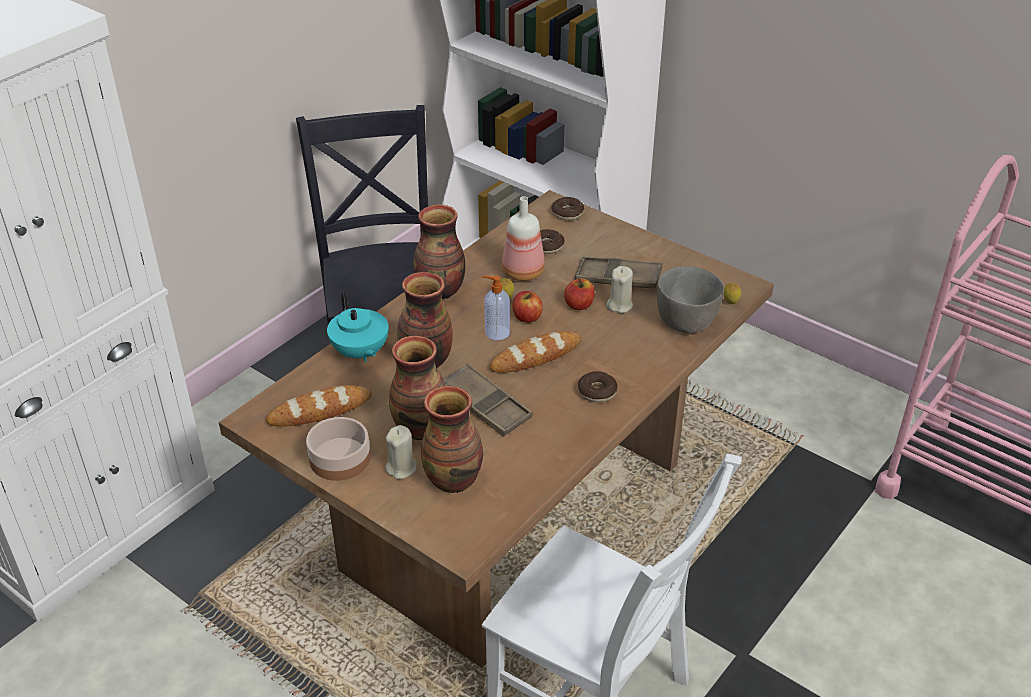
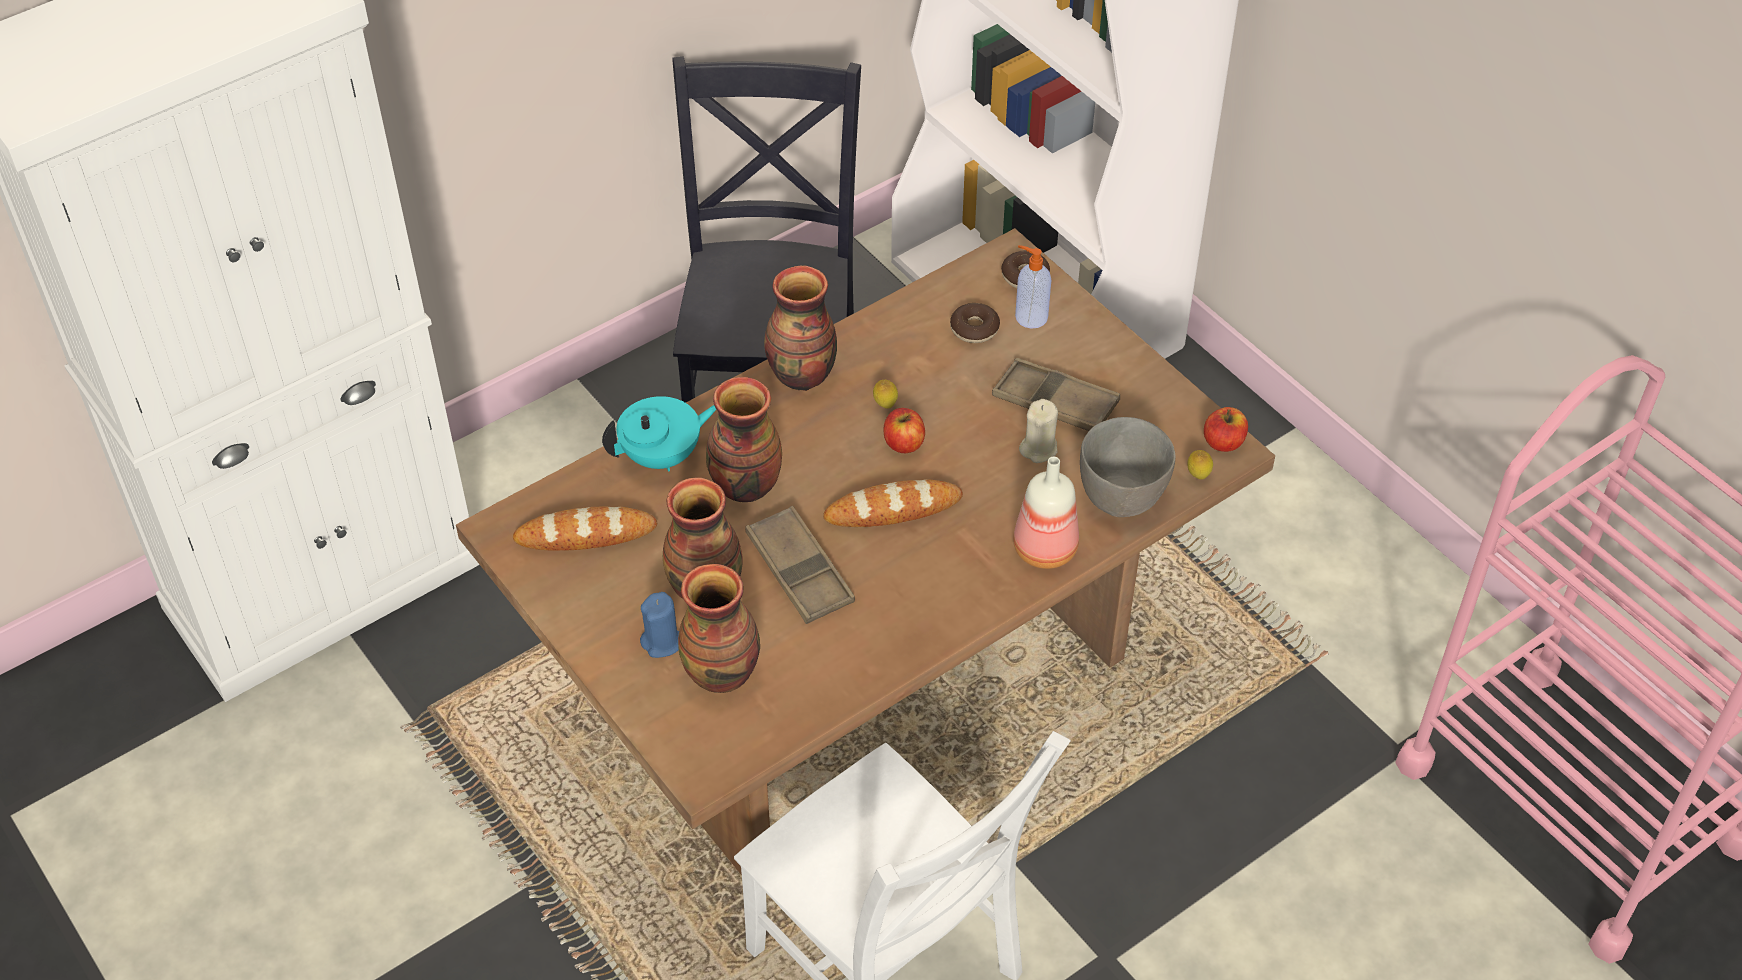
camera: 15 degrees right, 10 degrees up
(339, 458) = (590, 610): bowl -> none
(360, 353) = (663, 456): turquoise teapot -> turquoise teapot turned 105 degrees counterclockwise
(401, 468) = (662, 641): beige candle -> blue candle
(496, 332) = (853, 460): soap dispenser -> soap dispenser (1030, 316)
(524, 273) = (925, 368): bottle -> bottle (1045, 550)
(579, 305) = (982, 437): apple -> apple (1223, 442)
(597, 392) = (954, 582): donut -> none

